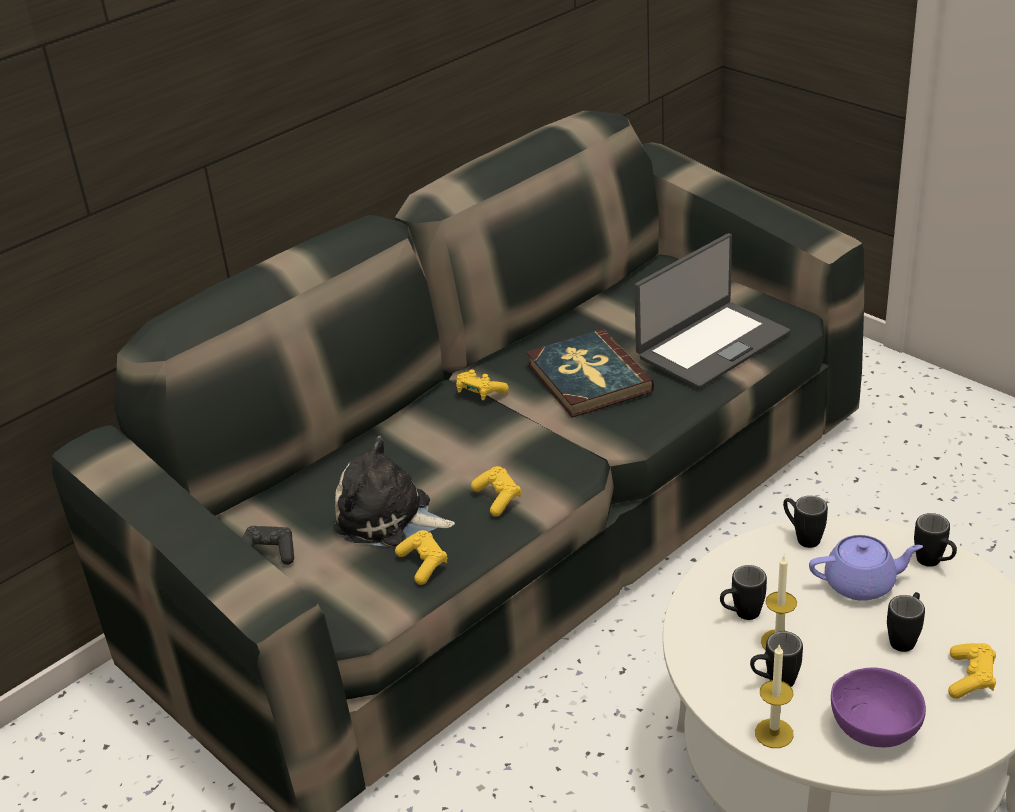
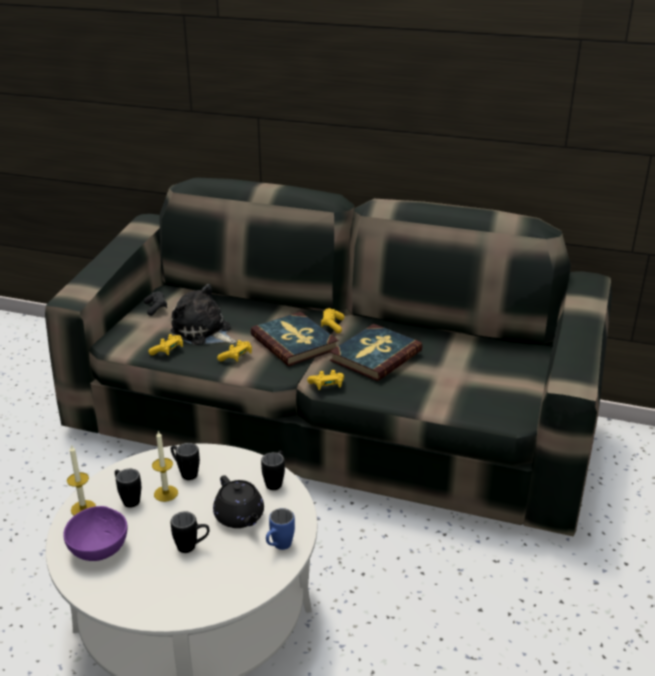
camera: 60 degrees right, 5 degrees down
(388, 519) = (203, 332): plush toy -> plush toy turned 45 degrees counterclockwise
(499, 435) = (294, 342): none -> book
(711, 344) = (452, 391): laptop -> none
(861, 583) = (239, 517): purple teapot -> black teapot
(934, 563) = (279, 547): black mug -> blue mug
(970, 678) = (162, 586): yellow game controller -> yellow game controller (327, 386)

